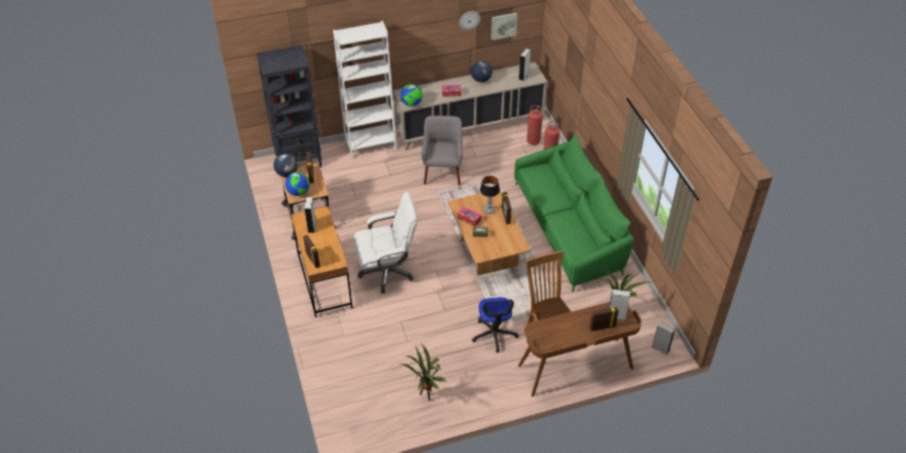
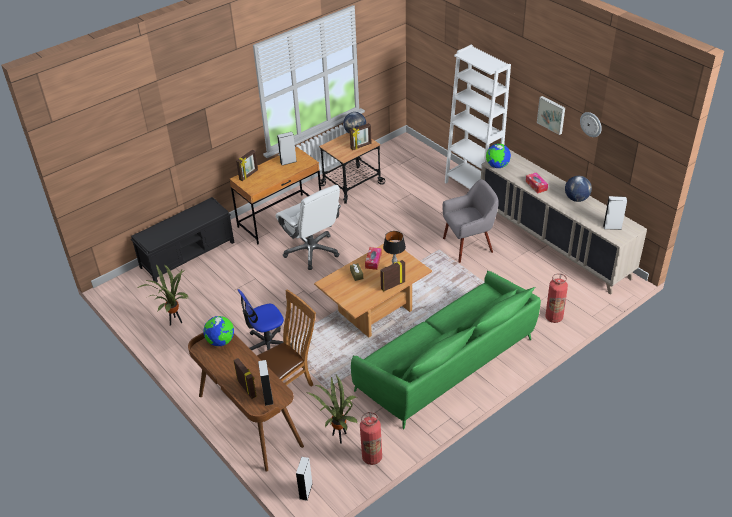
camera: 70 degrees right, 5 degrees down
(298, 192) = (335, 146): globe -> globe (221, 341)
(299, 161) = (419, 155): black bookcase -> none
(332, 366) = (188, 254): none -> black bench
(503, 25) = (624, 157): picture -> picture (552, 114)
(533, 141) = (570, 297): fire extinguisher -> fire extinguisher (372, 457)

